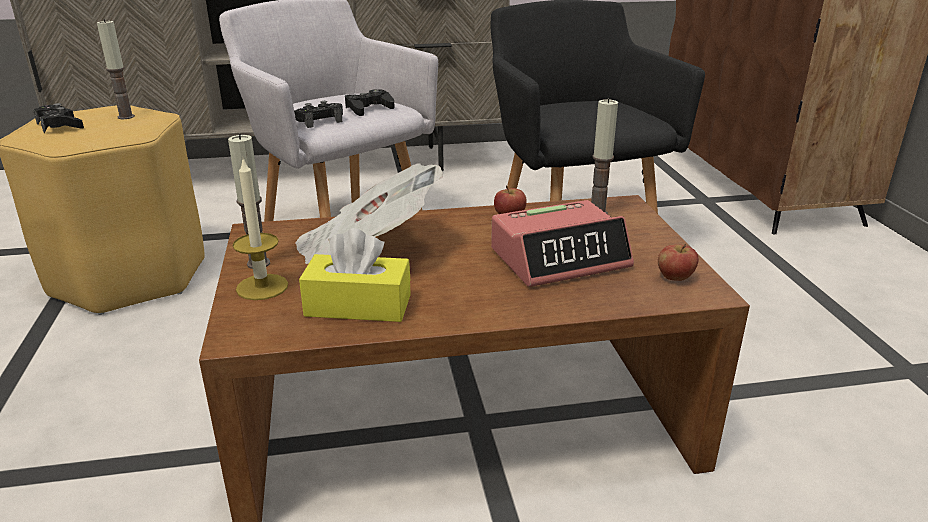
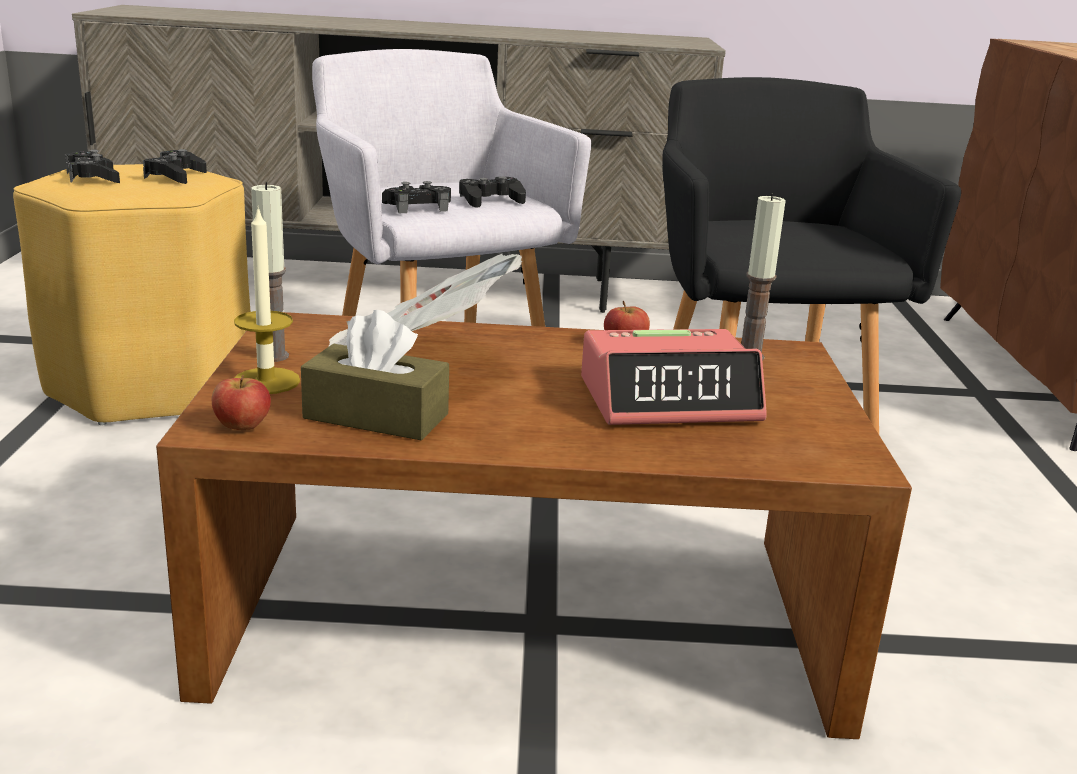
camera: 10 degrees right, 5 degrees down
(126, 117) = (175, 176): candle -> black game controller
(358, 305) = (376, 416): yellow tissue box -> brown tissue box
(675, 277) = (820, 442): apple -> apple (242, 426)

